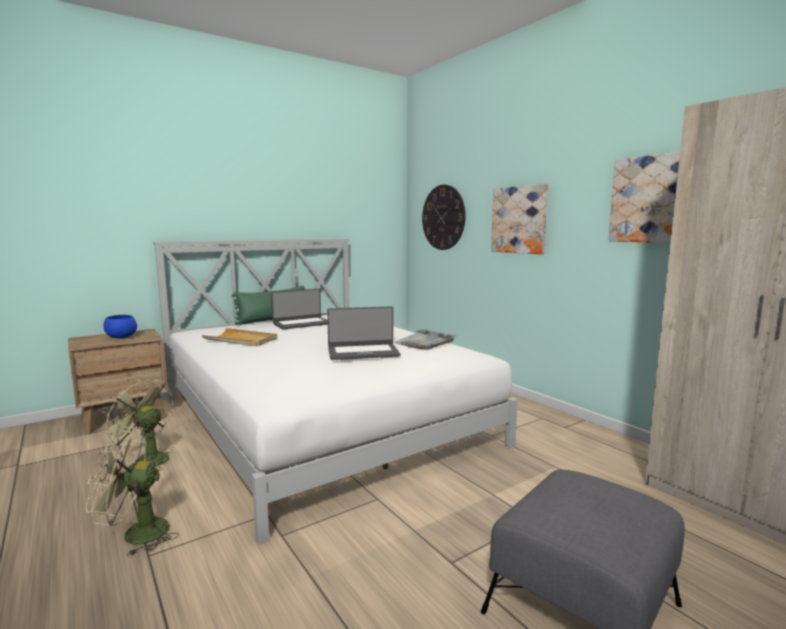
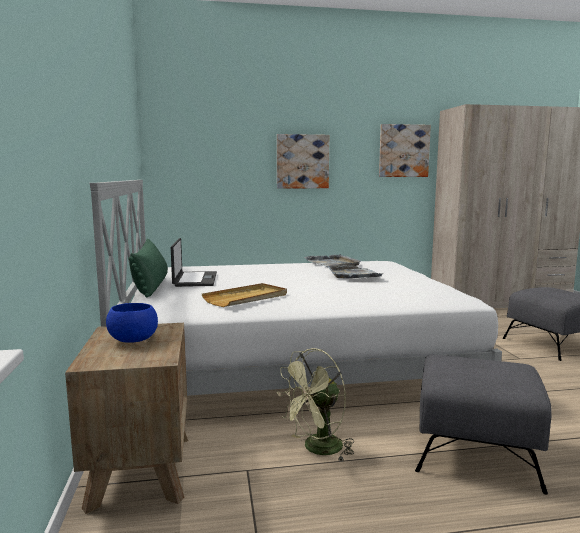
camera: 65 degrees left, 0 degrees up
(135, 534) = (476, 450): green fan -> grey ottoman
(363, 352) = (353, 274): laptop -> grey tray
(443, 217) = (207, 157): wall clock -> none

